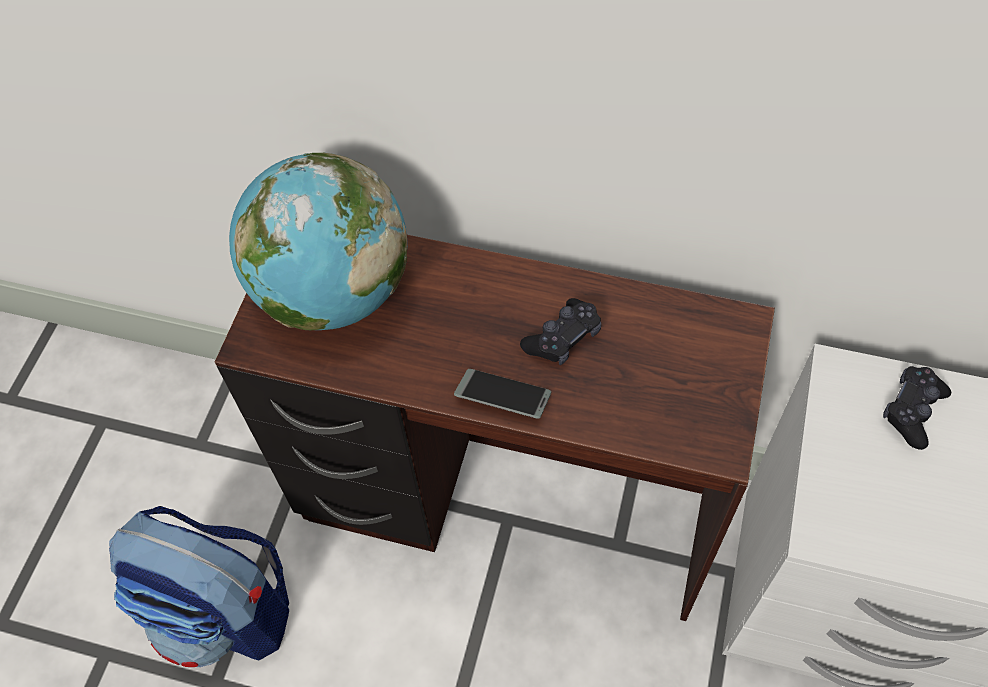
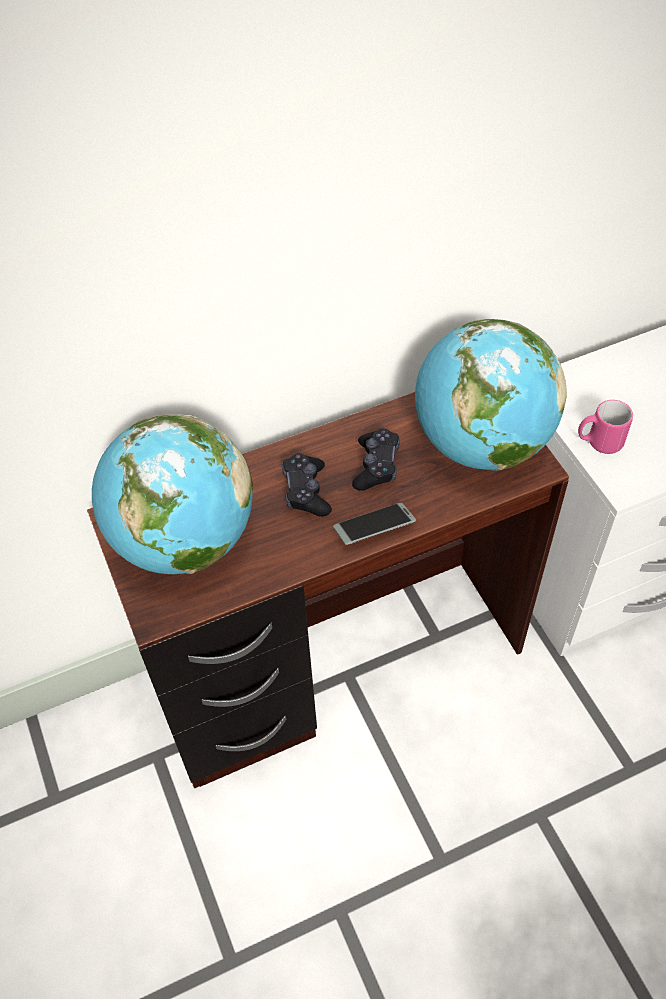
camera: 40 degrees left, 5 degrees down
(226, 612) = (192, 903): backpack -> none
(687, 385) = (481, 444): none -> globe
(839, 469) = (599, 442): none -> pink mug
(912, 411) = (606, 383): black game controller -> black game controller (306, 491)

